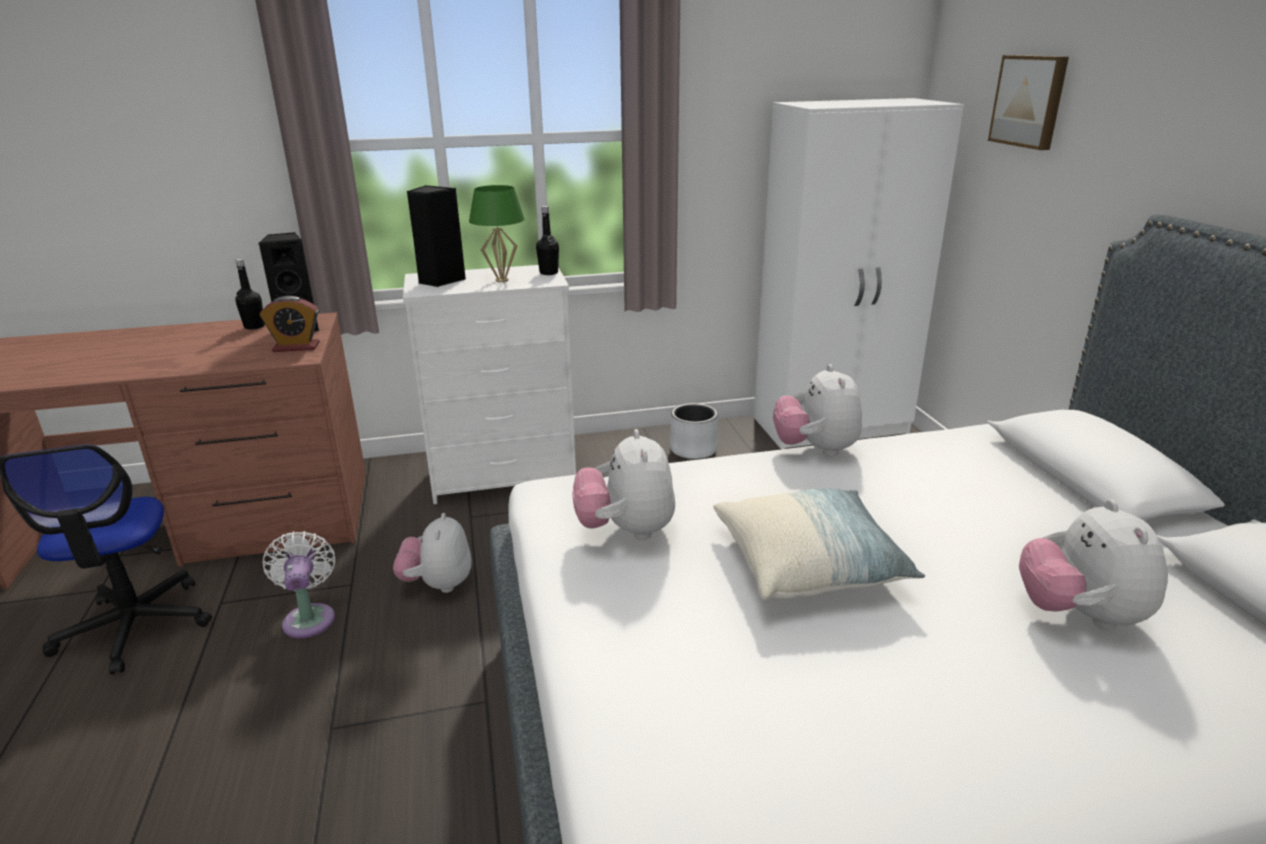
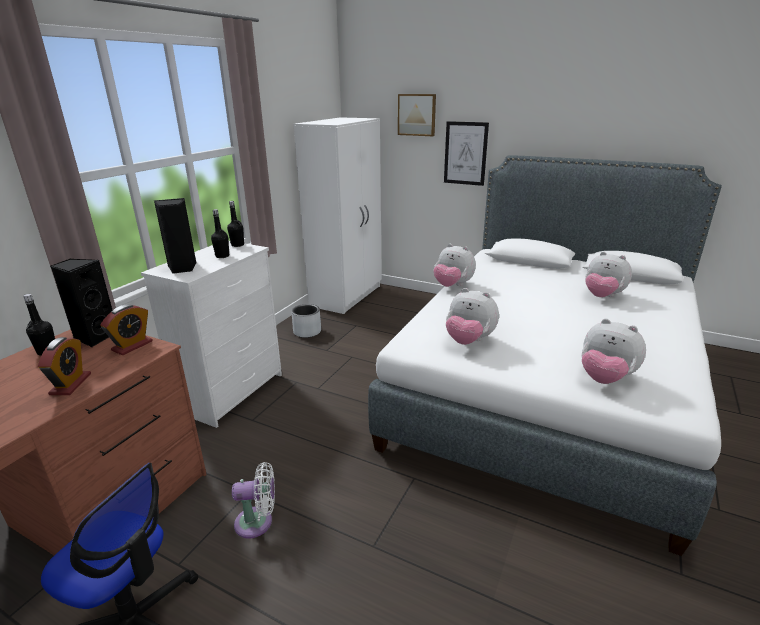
camera: 50 degrees left, 0 degrees up
(202, 359) = (70, 384): none -> alarm clock
(309, 617) = (258, 522): white fan -> white fan turned 150 degrees clockwise
(438, 584) = (298, 457): plush toy -> plush toy (605, 378)
(502, 280) = (222, 256): green table lamp -> black bottle
(809, 564) = (533, 319): pillow -> none
(1095, 197) = (465, 153): none -> picture

